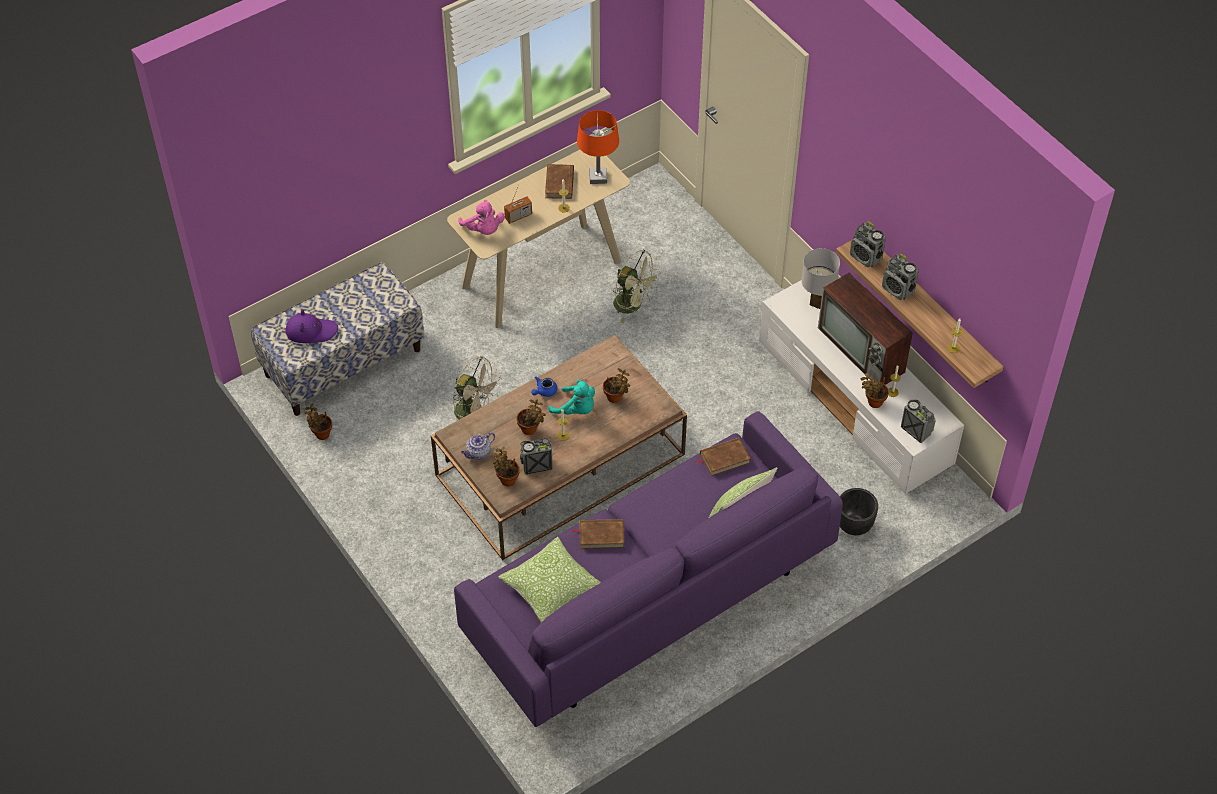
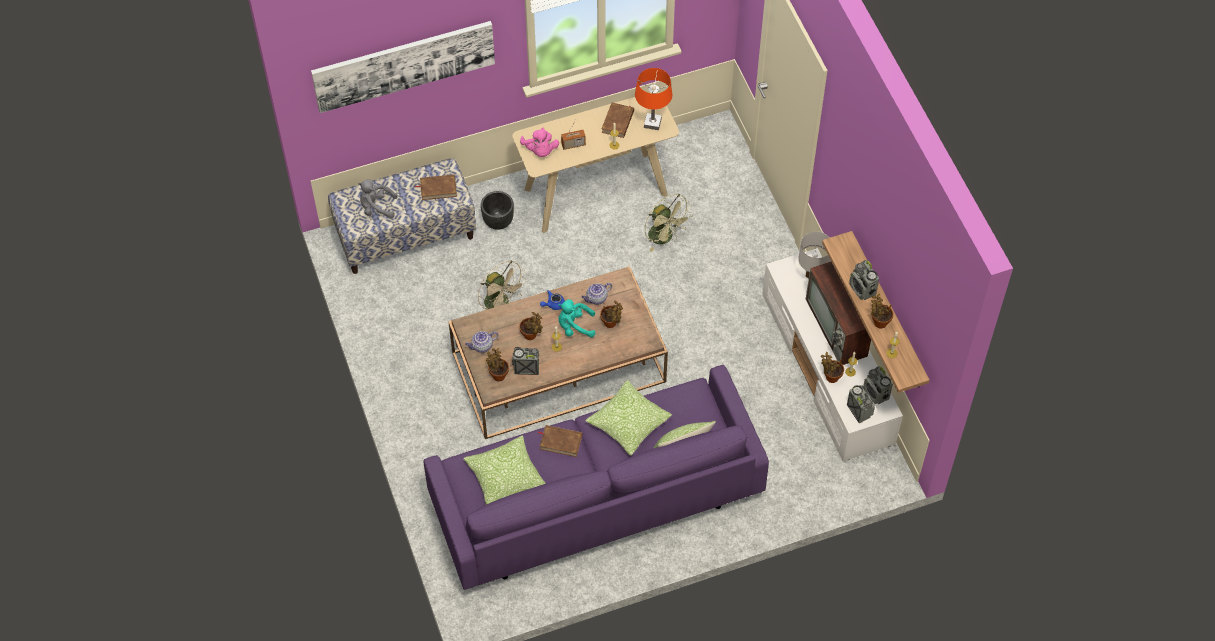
camera: 15 degrees right, 5 degrees up
(311, 331) = (376, 207): purple hat -> grey plush toy
(321, 433) = (369, 294): potted plant -> potted plant (879, 322)
(322, 151) = (404, 65): none -> picture
(576, 409) = (575, 326): turquoise plush toy -> turquoise plush toy turned 135 degrees clockwise
(590, 375) = (596, 298): none -> teapot
(670, 498) = (628, 423): none -> pillow
(724, 458) = (685, 398): brown book -> brown book (438, 188)
(854, 525) = (790, 478): black planter -> black planter (498, 222)
(865, 257) = (845, 254): radio -> radio (876, 394)

